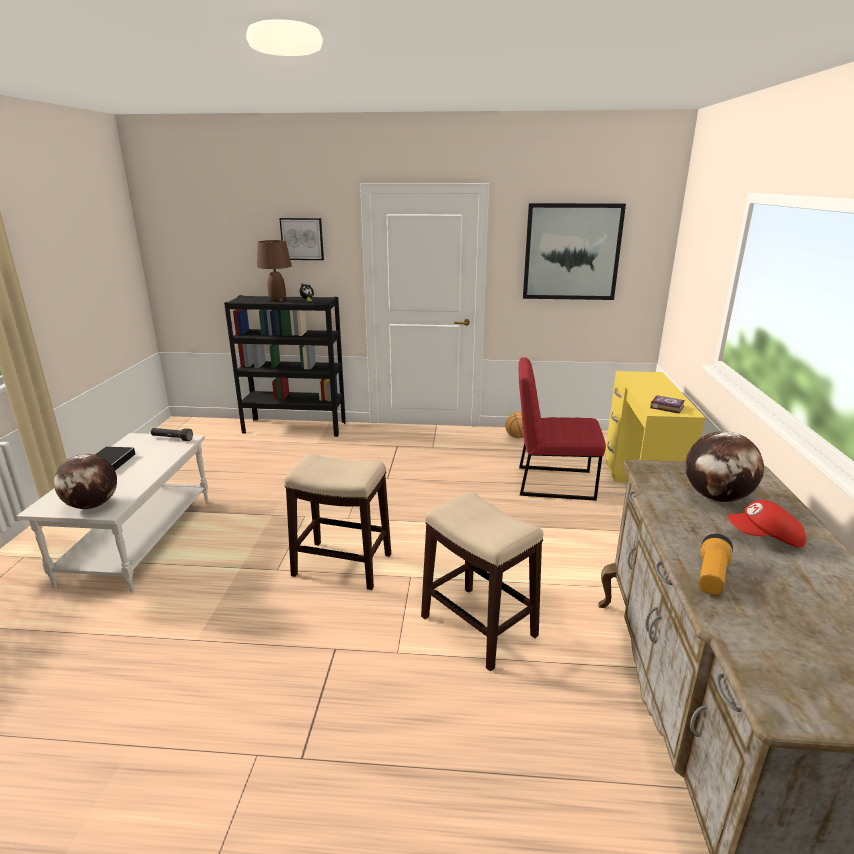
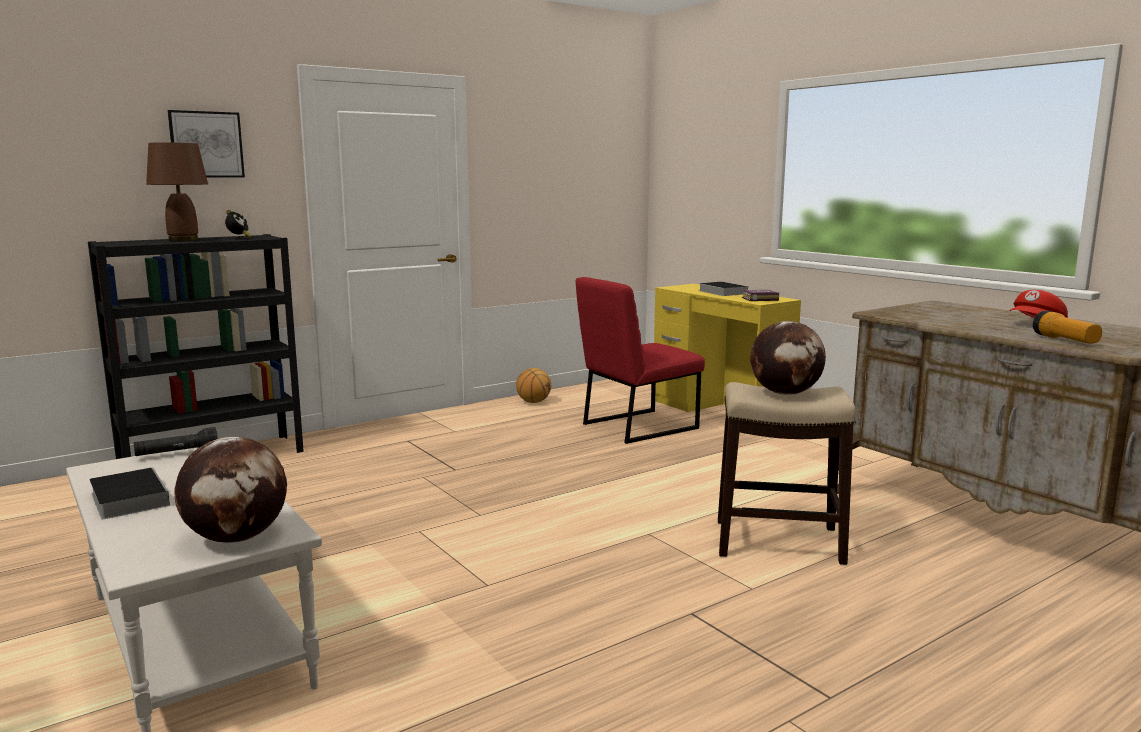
camera: 40 degrees left, 10 degrees down
(341, 564) = (557, 552): stool -> none
(571, 252) = (558, 164): picture -> none
(655, 389) = (721, 292): none -> book
(717, 497) = (960, 315): globe -> globe (785, 393)

